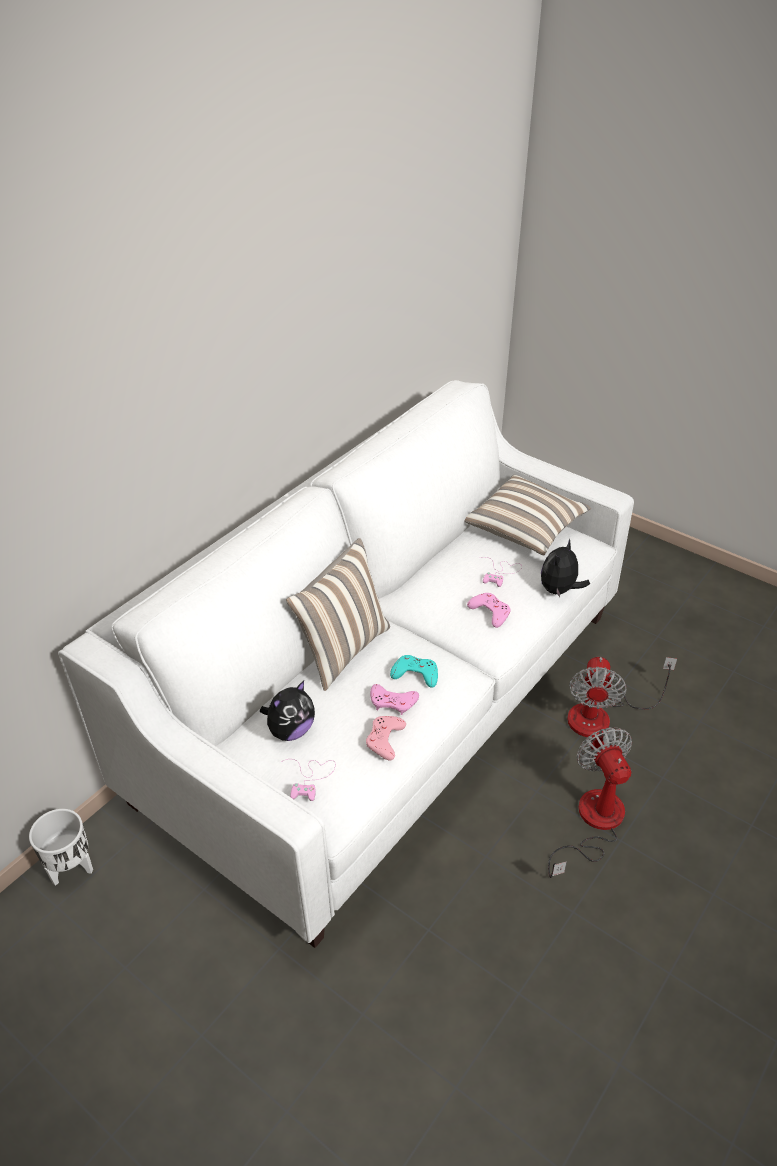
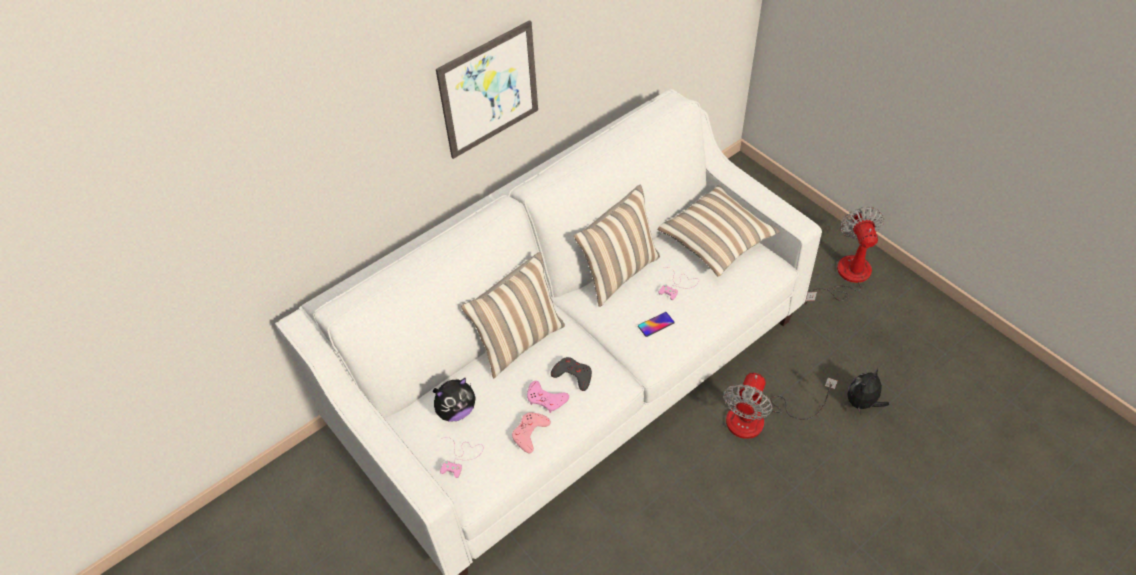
camera: 15 degrees right, 10 degrees up
(71, 868) = (288, 476): white planter -> none
(280, 368) = (489, 90): none -> picture
(415, 674) = (573, 375): turquoise game controller -> grey game controller
(432, 570) = (618, 273): none -> pillow
(490, 612) = (656, 324): pink game controller -> phone
(559, 590) = (727, 310): plush toy -> plush toy (862, 403)
(593, 823) = (718, 518): fan -> fan (845, 276)

